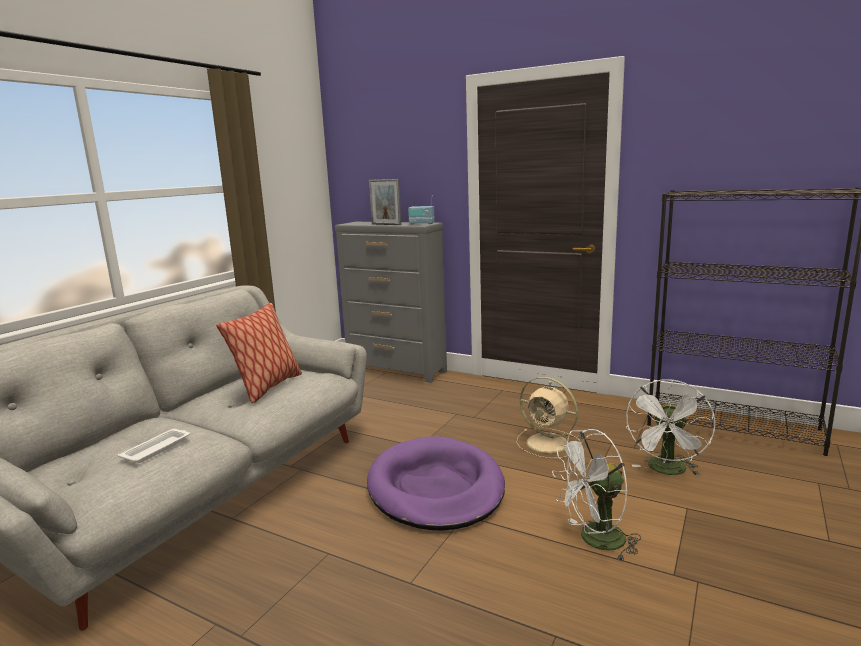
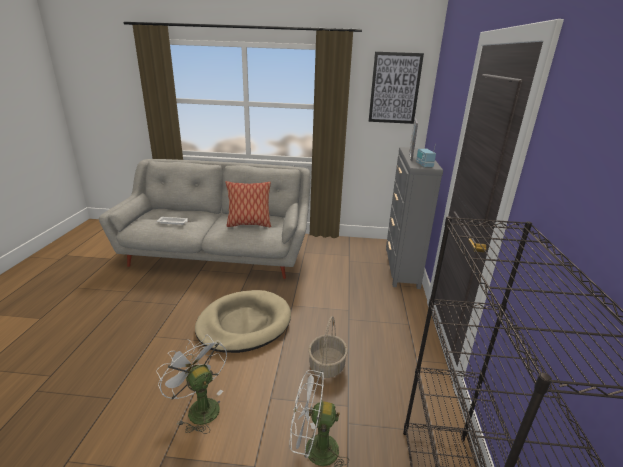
camera: 65 degrees right, 10 degrees up
(294, 154) = (394, 88): none -> picture
(435, 488) = (244, 324): purple dog bed -> beige dog bed
(549, 443) = (327, 366): beige fan -> basket

